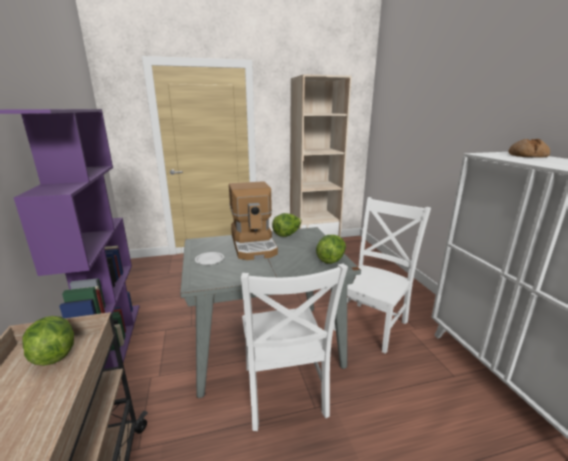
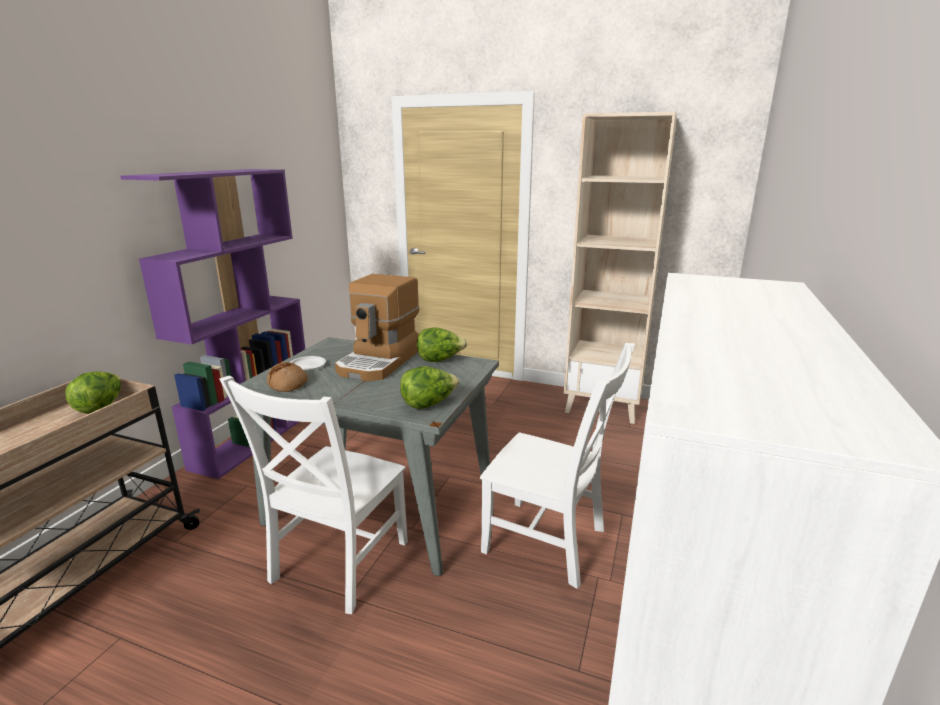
camera: 35 degrees right, 0 degrees up
(372, 324) = (549, 543): white chair -> white chair turned 45 degrees clockwise
(527, 155) = (766, 294): bread -> bread (288, 384)

